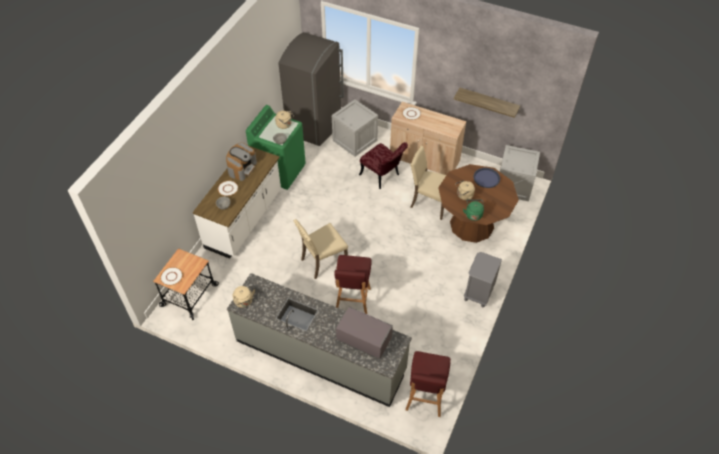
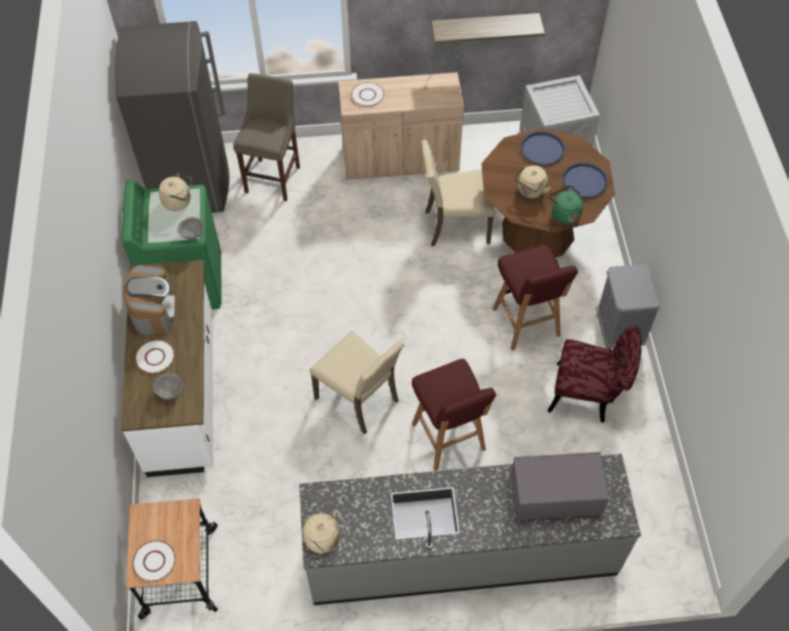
camera: 30 degrees left, 5 degrees up
(322, 261) = (359, 399): beige chair -> beige chair turned 75 degrees counterclockwise
(355, 140) = (274, 177): crate -> beige stool
(382, 176) = (356, 217): red chair -> red chair (588, 395)
(425, 398) = (656, 532): red stool -> red stool (526, 324)
(497, 203) = (584, 181): none -> blue tray

